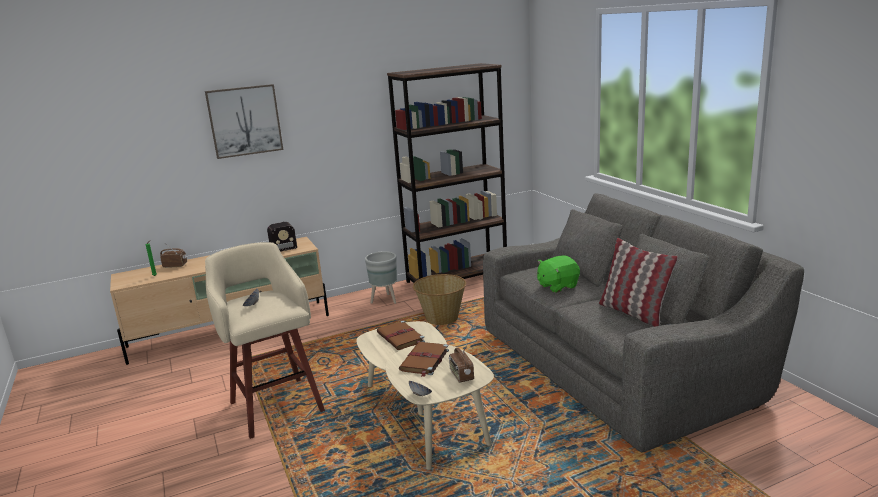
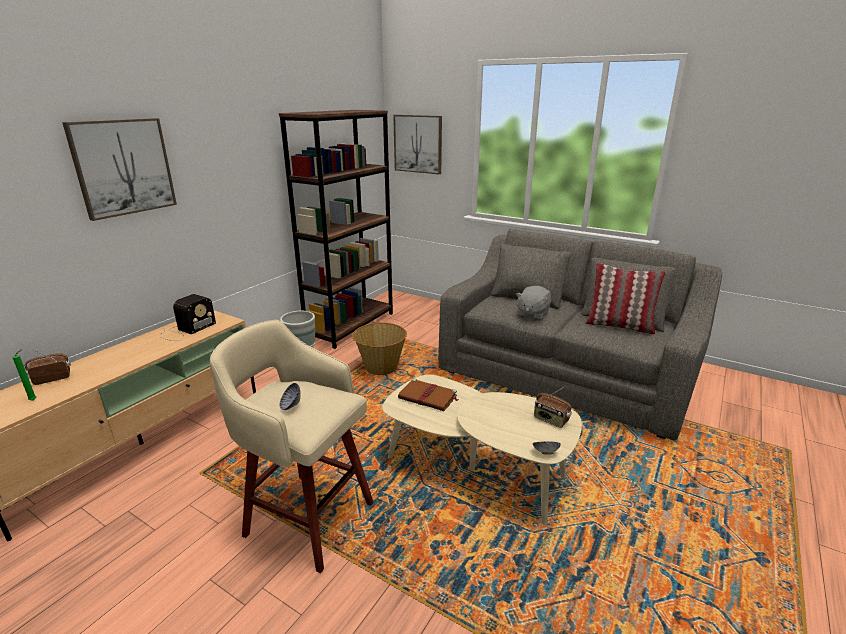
camera: 35 degrees left, 5 degrees up
(424, 361) = (497, 415): brown book -> none
(553, 95) = (418, 144): none -> picture
(557, 286) = (532, 314): green plush toy -> grey plush toy

